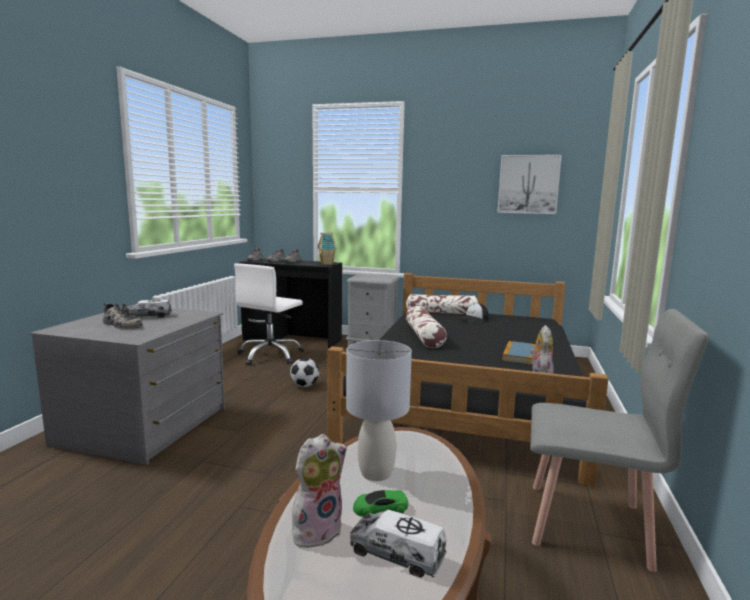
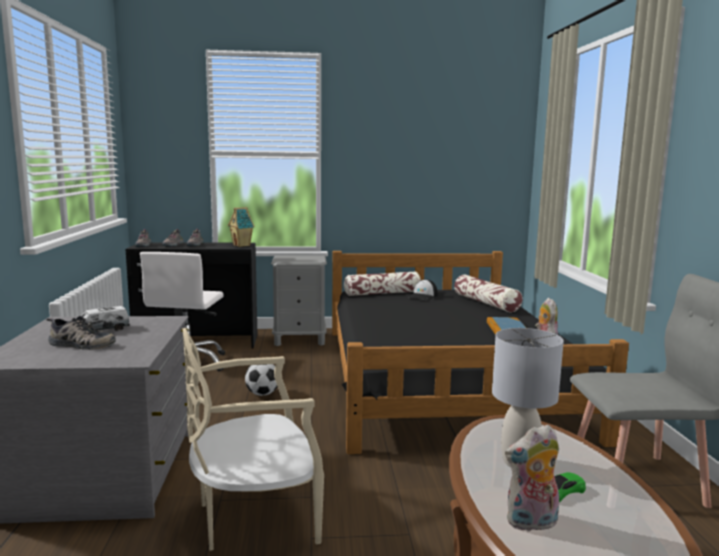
camera: 20 degrees left, 0 degrees up
(213, 479) = (254, 516): none -> beige chair
(317, 530) = (531, 523): plush toy -> plush toy turned 135 degrees counterclockwise
(397, 554) = (618, 526): toy truck -> none
(424, 336) = (396, 321): pillow -> pillow (486, 303)
(528, 184) = (458, 150): picture -> none

